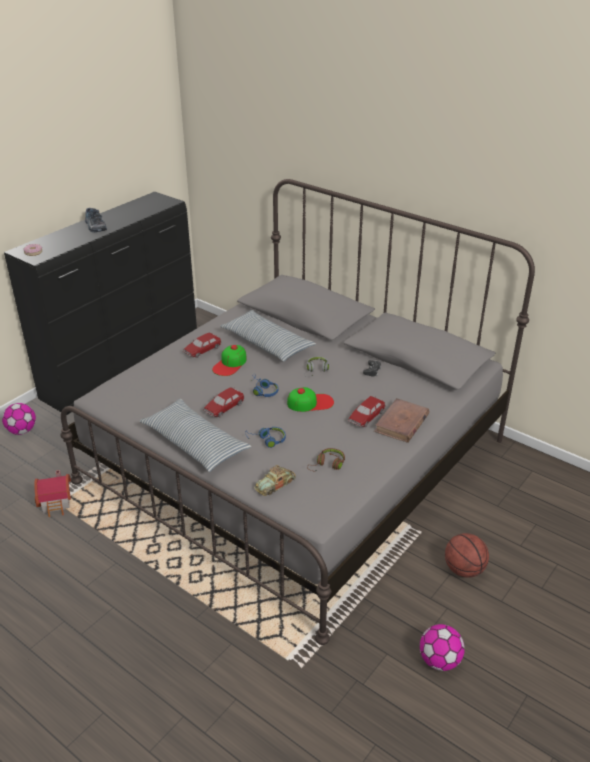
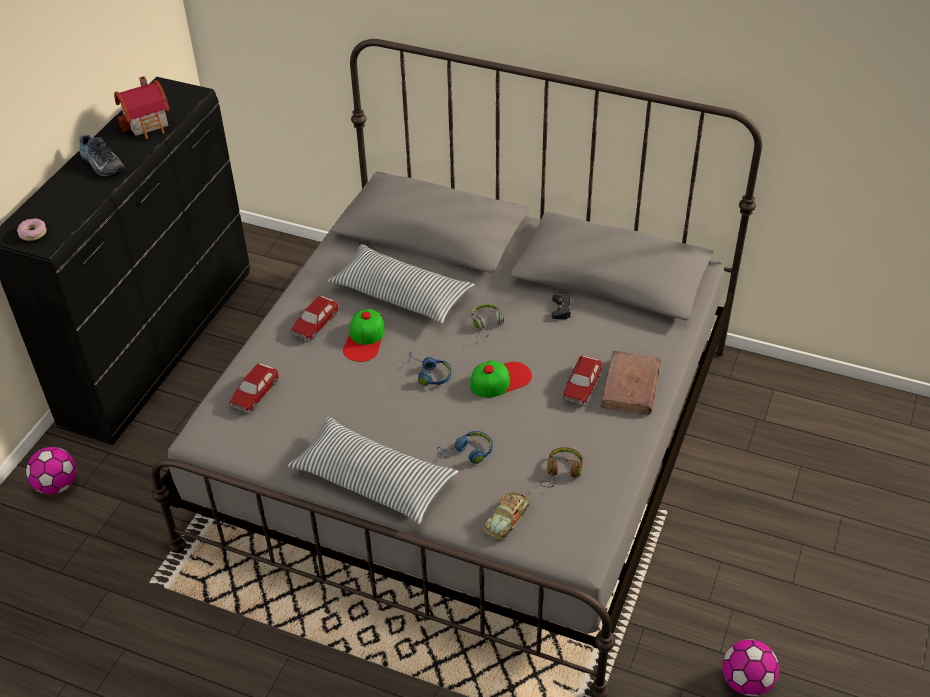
camera: 15 degrees left, 10 degrees up
(57, 503) = (165, 587): toy house -> toy house (148, 123)
(224, 407) = (388, 413): toy car -> toy car (255, 393)
(463, 569) = (735, 551): basketball -> none

